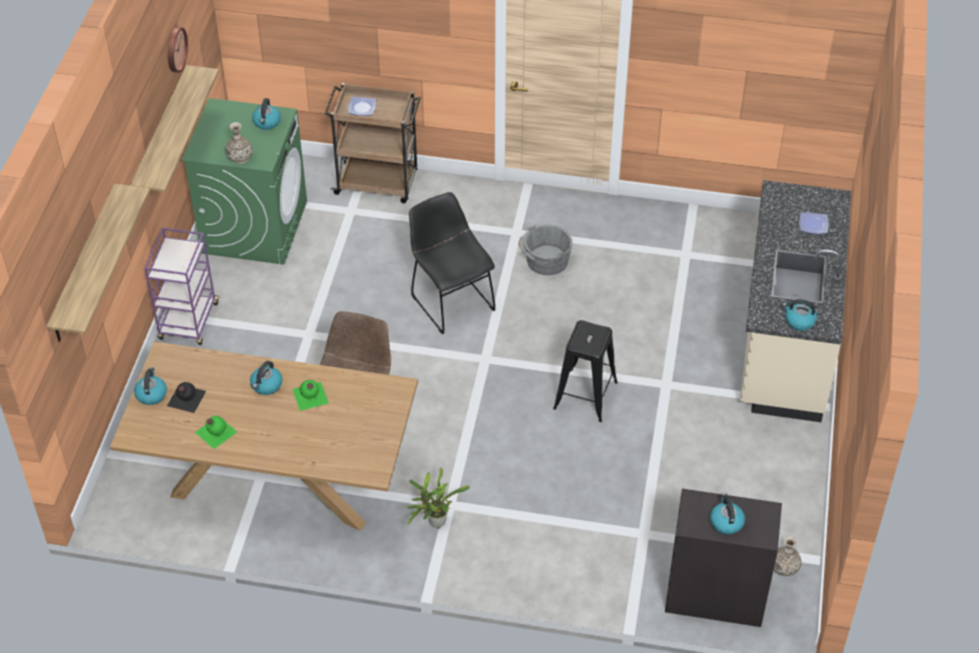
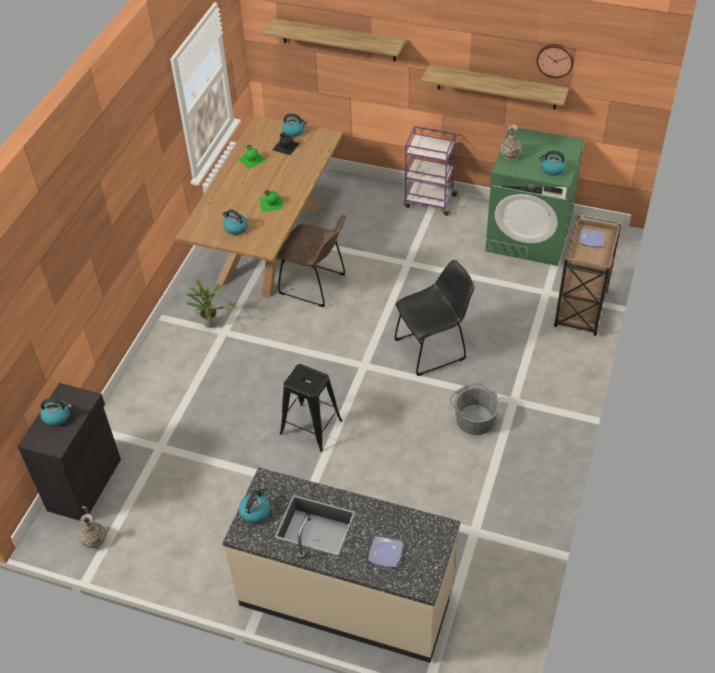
camera: 100 degrees right, 0 degrees up
(266, 385) = (287, 182): kettle -> kettle (235, 228)

